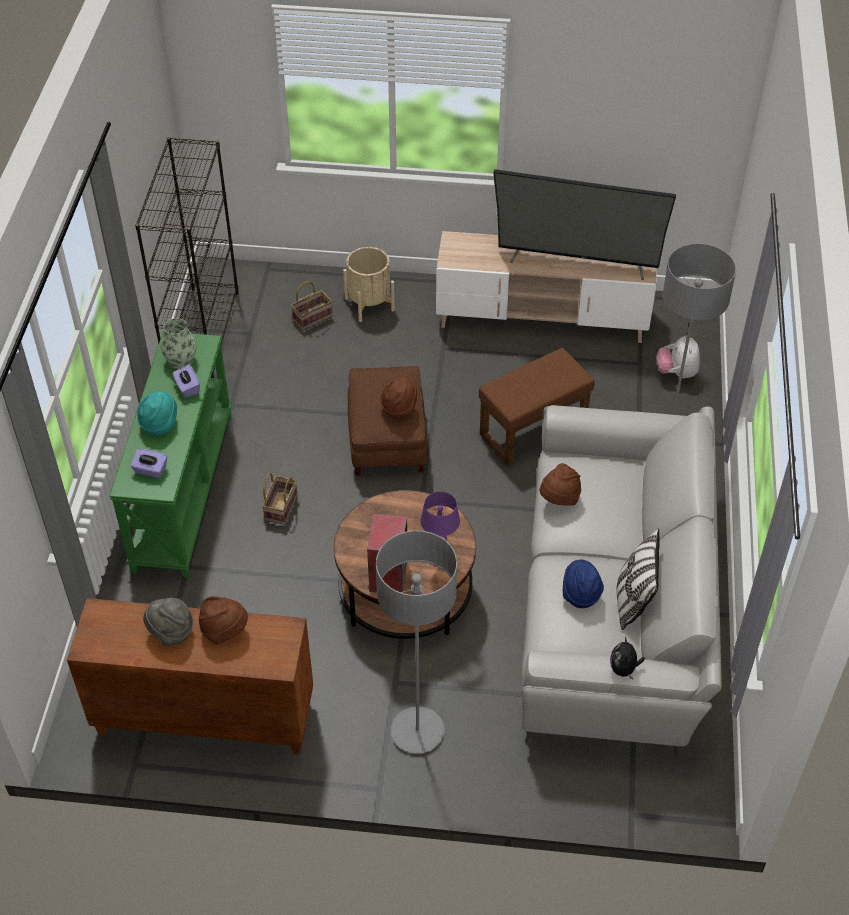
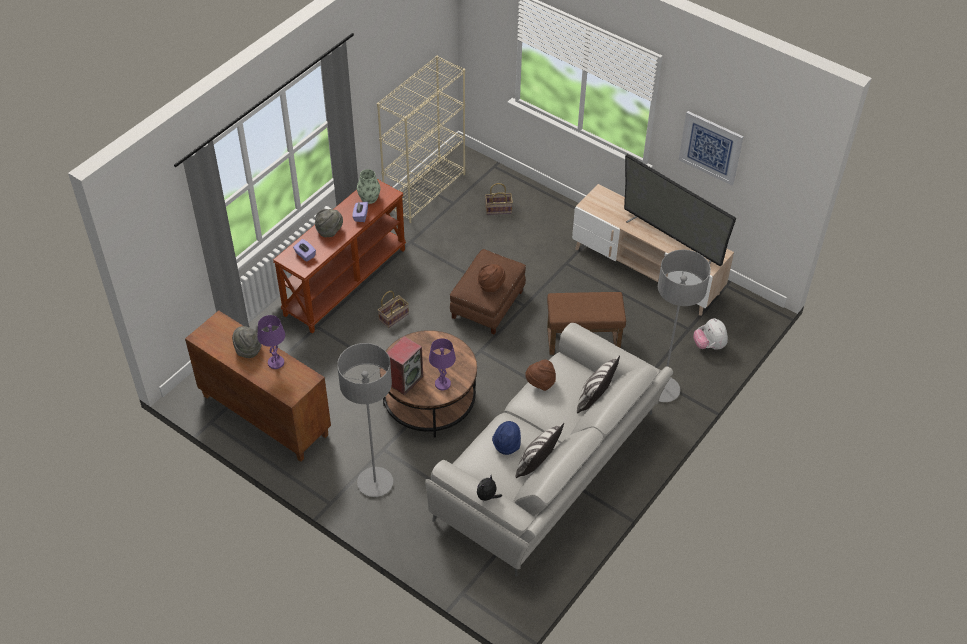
camera: 30 degrees right, 0 degrees up
(159, 424) = (329, 230): turquoise hat -> grey hat
(182, 491) = (345, 281): green console table -> brown console table
(202, 333) = (425, 191): black bookcase -> beige bookcase
(224, 630) = (276, 362): brown hat -> purple table lamp
(369, 304) = (540, 215): beige planter -> none
(597, 121) = (710, 147): none -> picture
(635, 487) = (594, 398): none -> pillow
(676, 373) = (709, 345): plush toy -> plush toy turned 45 degrees counterclockwise

